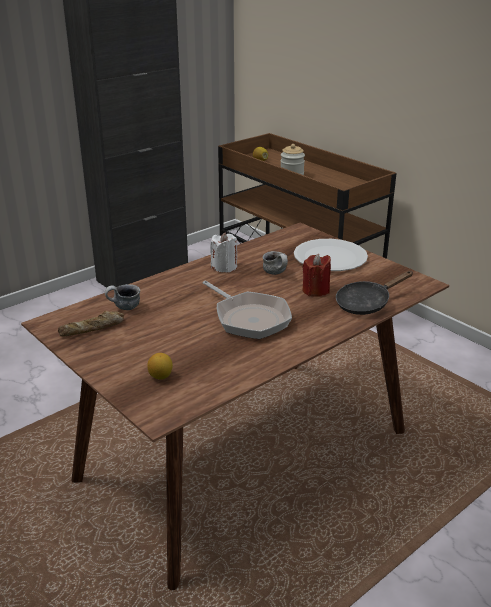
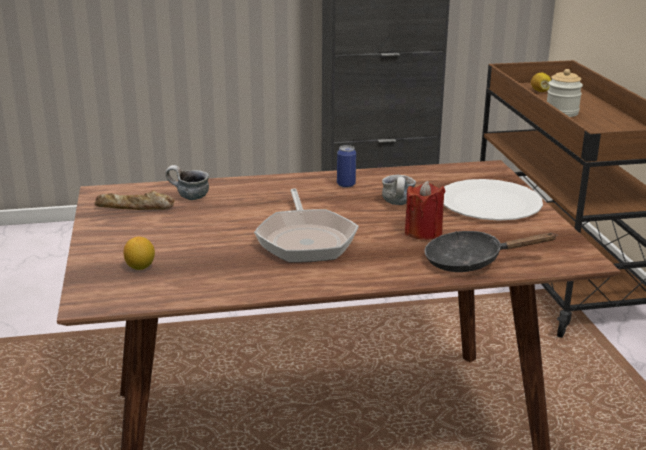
camera: 30 degrees right, 5 degrees down
(224, 267) = (346, 184): white candle -> can

